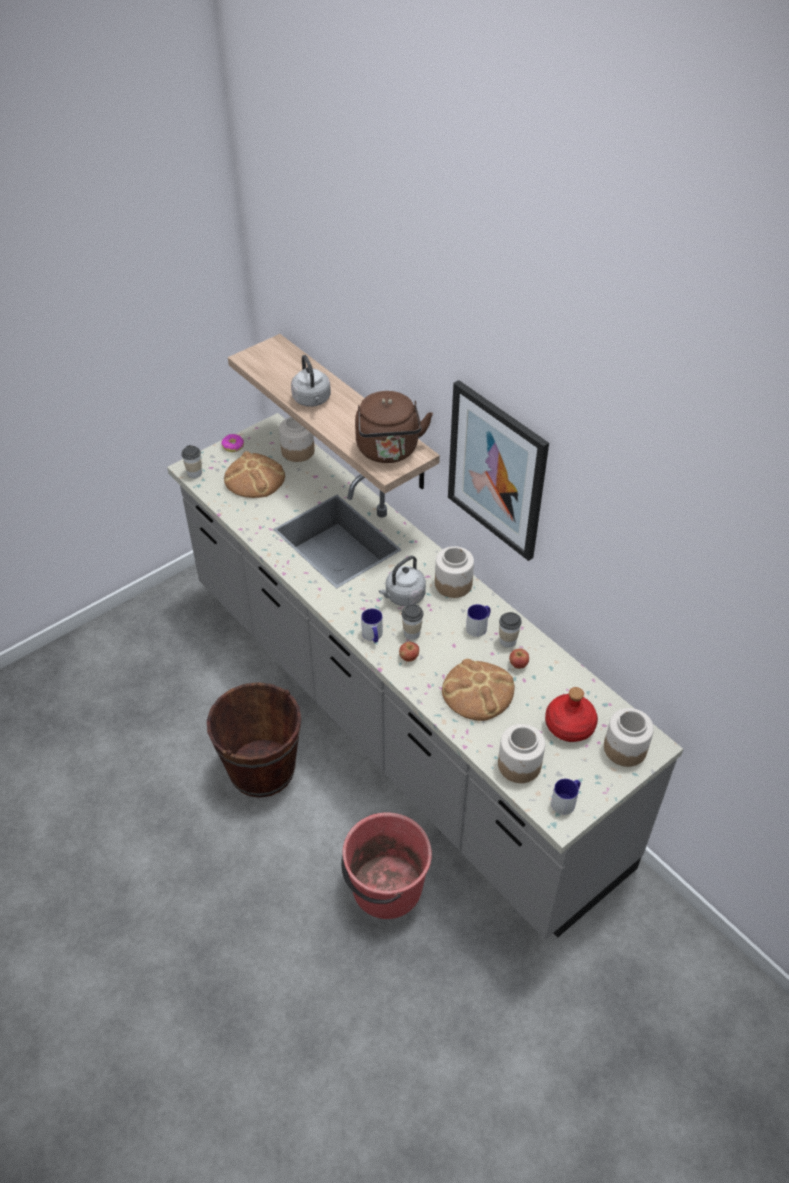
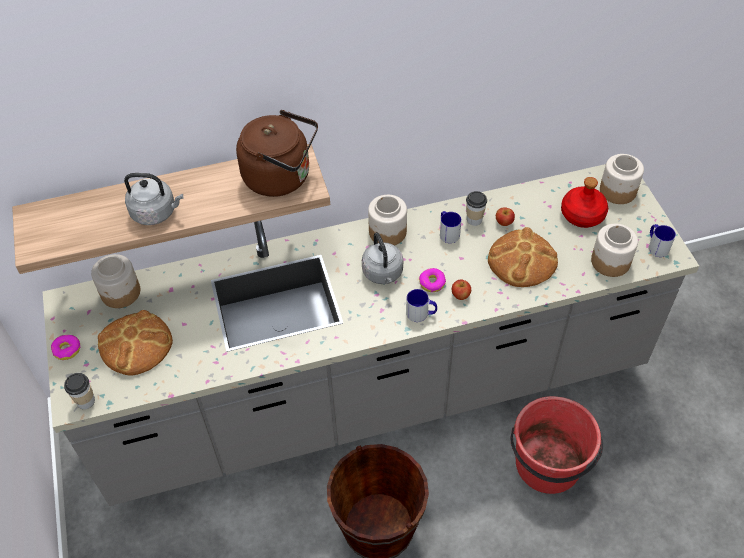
camera: 65 degrees left, 5 degrees up
(412, 633) = (432, 283): cup -> donut
(497, 470) = (392, 99): picture -> none

